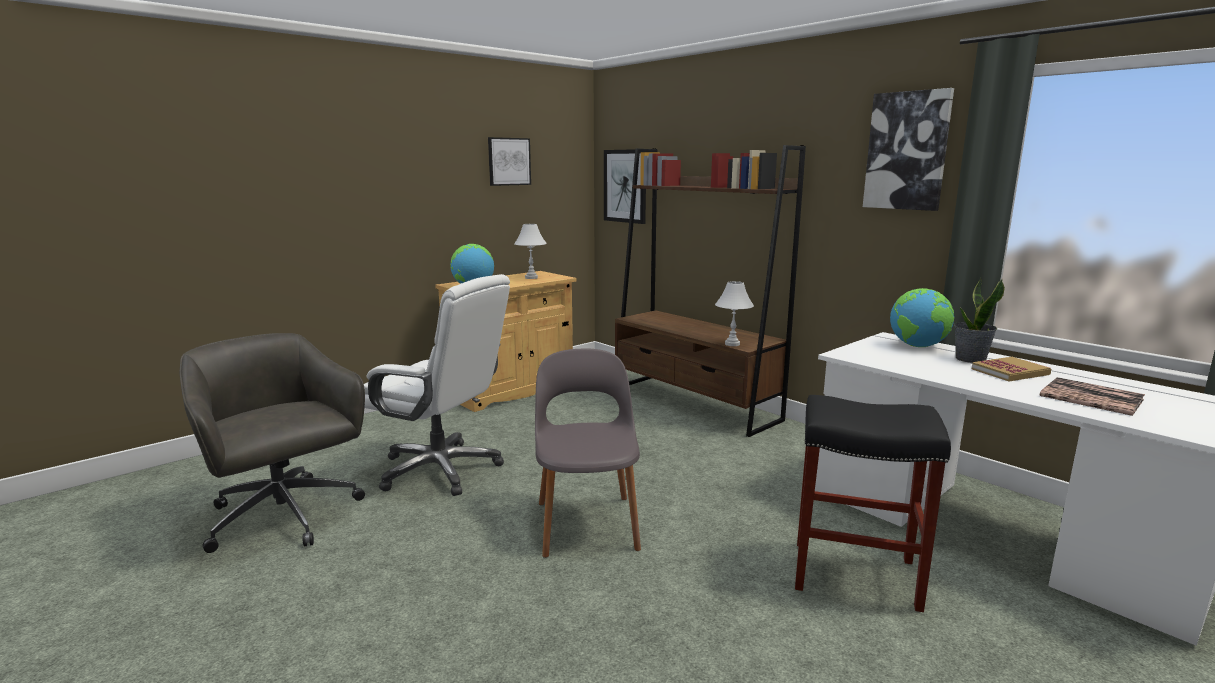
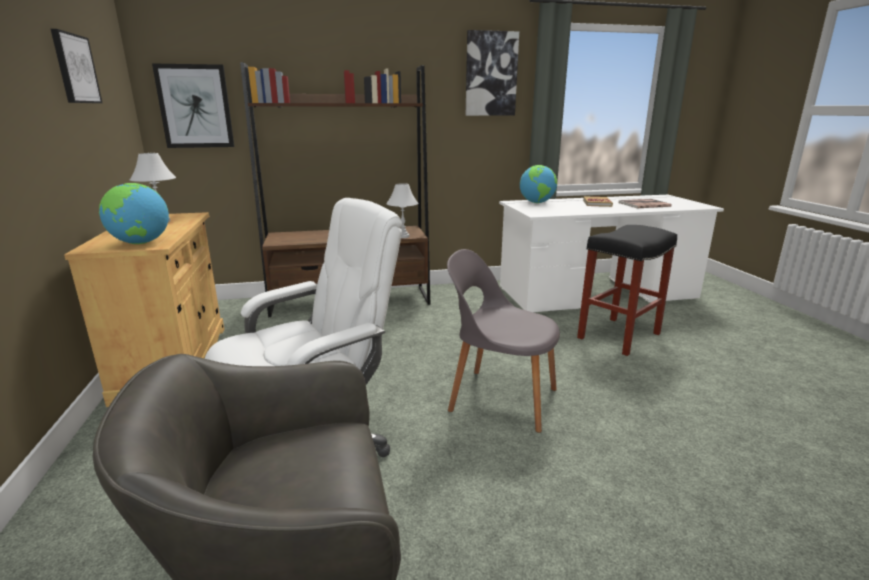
camera: 60 degrees left, 5 degrees up
(970, 359) = (570, 202): potted plant -> none

